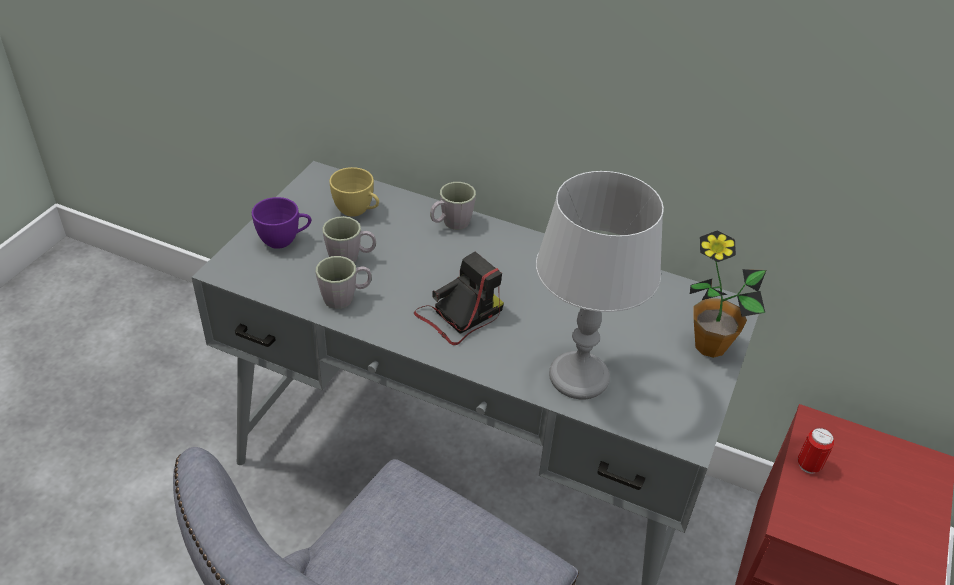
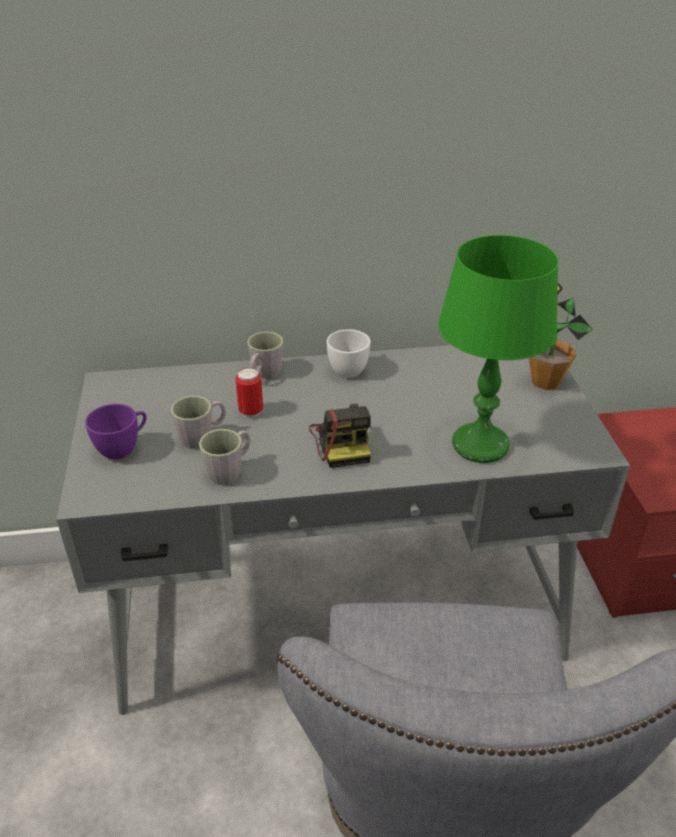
camera: 30 degrees left, 5 degrees down
(357, 211) = (170, 397): yellow cup -> none
(459, 316) = (343, 442): camera -> camera turned 150 degrees clockwise
(532, 250) = (351, 369): none -> white cup
(578, 377) = (479, 445): grey table lamp -> green table lamp
(808, 465) = (629, 453): can -> can (251, 412)

